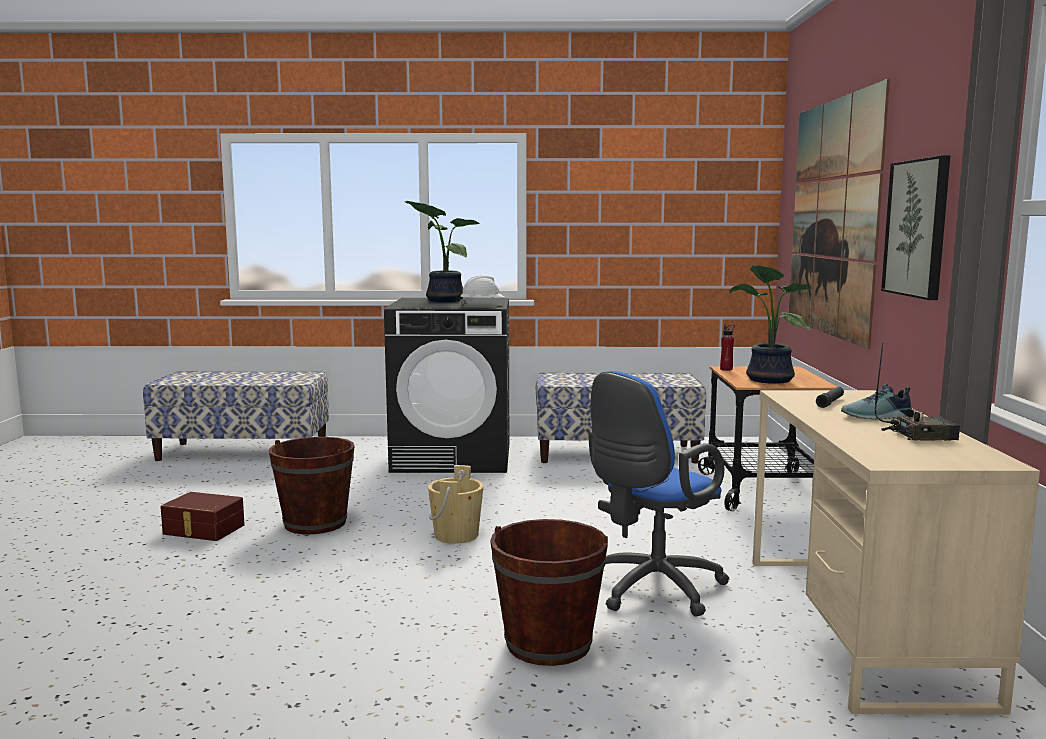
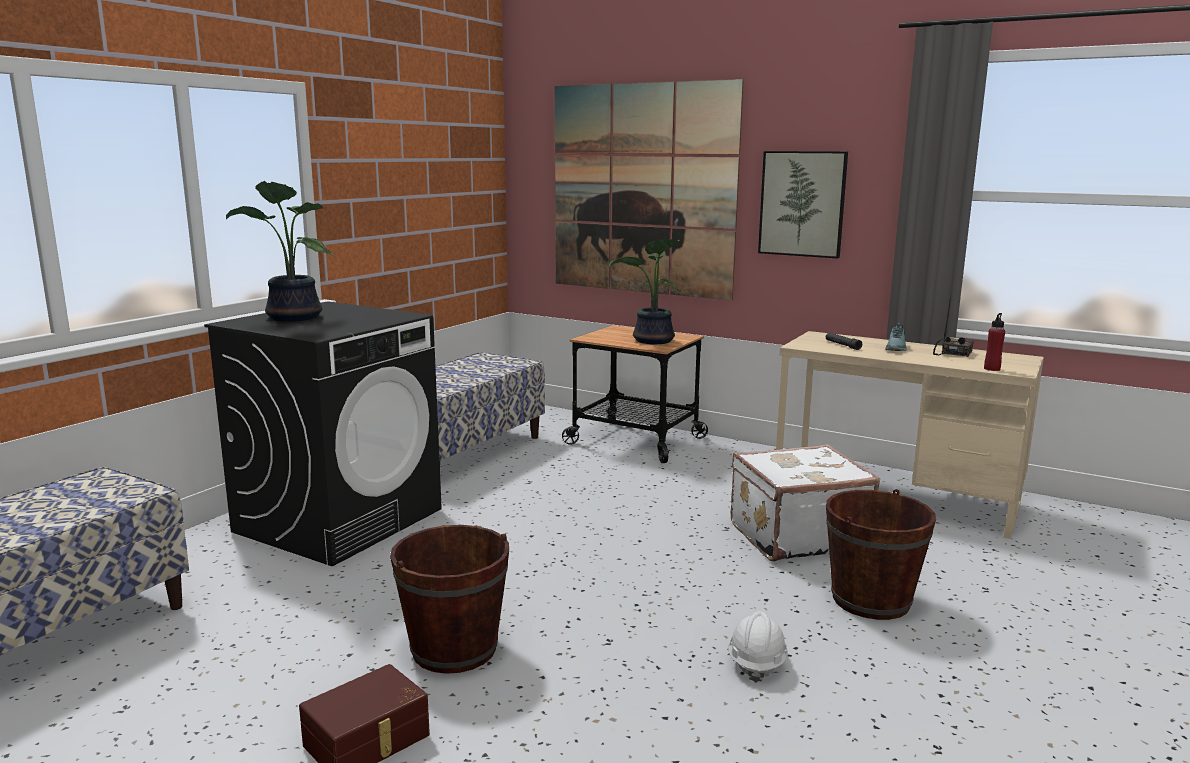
camera: 60 degrees left, 5 degrees up
(456, 535) = (593, 578): beige bucket -> none
(482, 305) = (387, 316): white hard hat -> white hard hat (756, 662)
(650, 590) = (796, 536): blue office chair -> white suitcase
(726, 369) = (593, 339): red bottle -> red bottle (992, 369)

